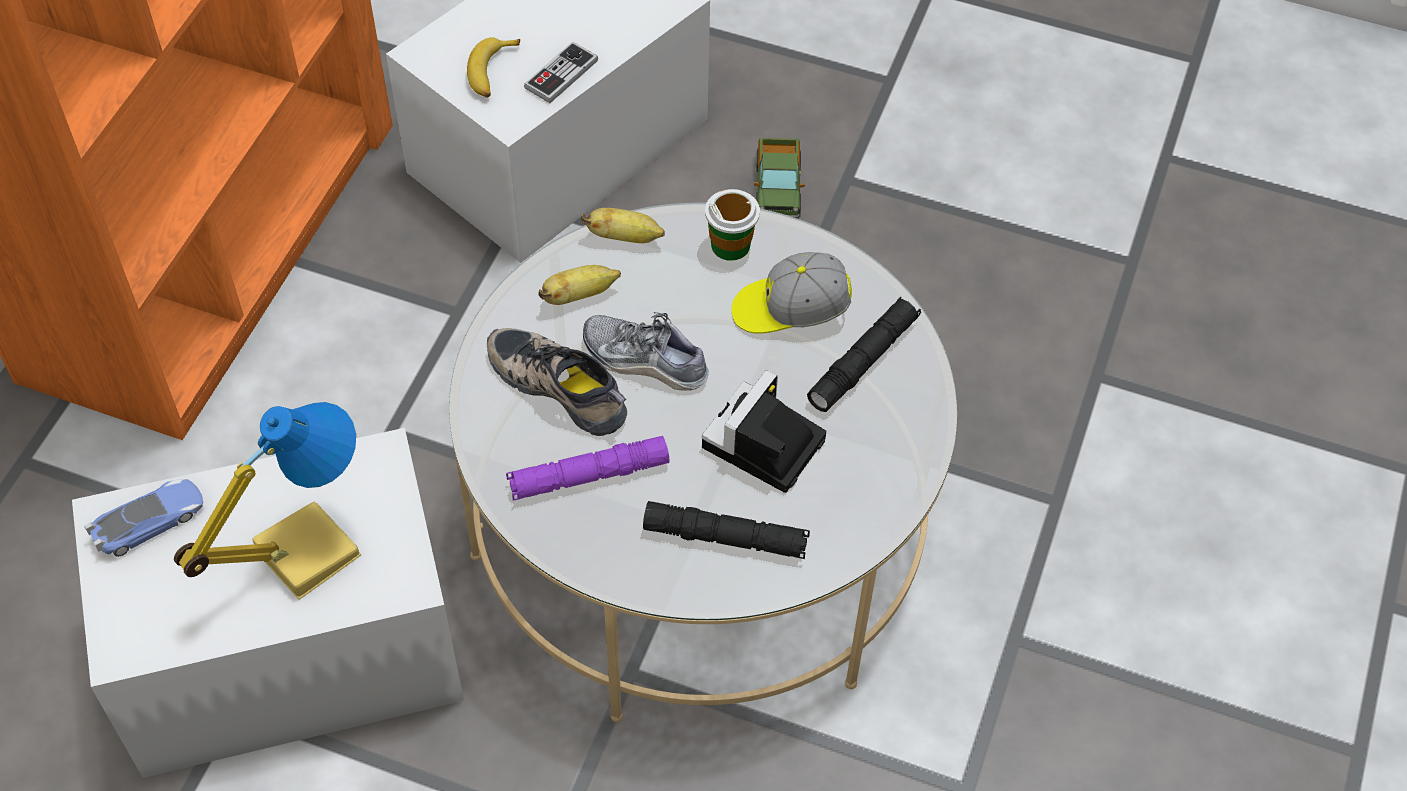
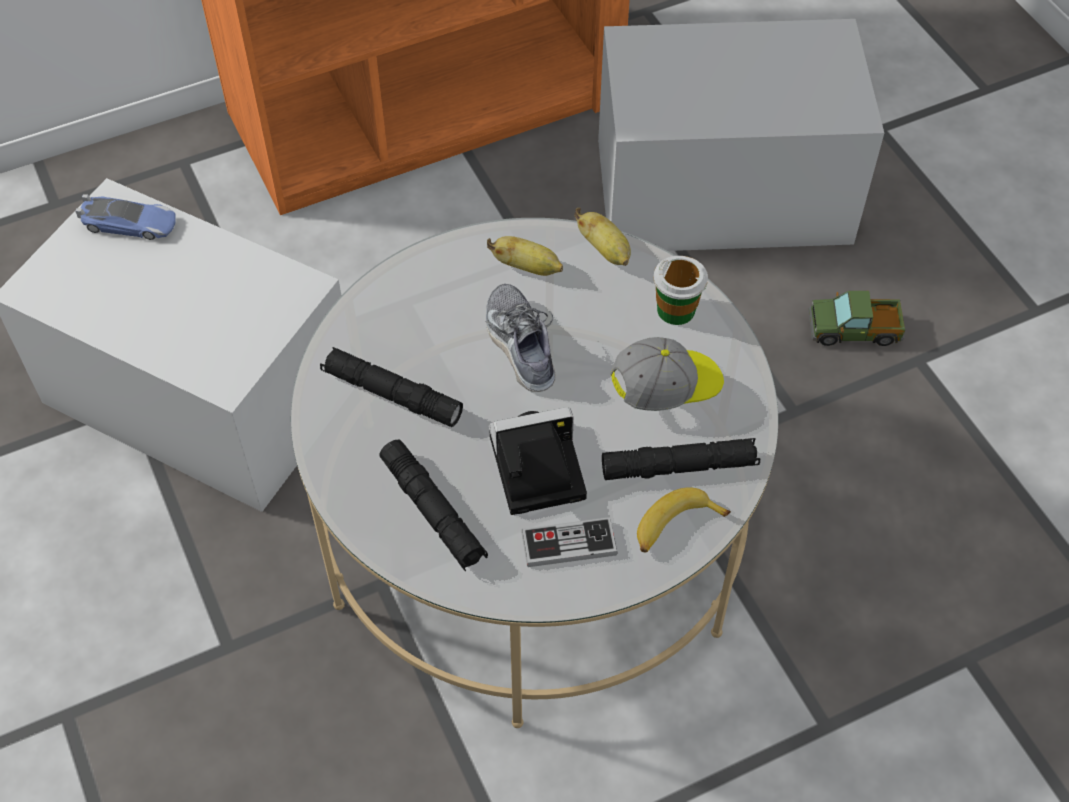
camera: 45 degrees right, 0 degrees up
(304, 551) = (191, 311): table lamp -> none
(492, 73) = (661, 84): banana -> banana (675, 527)
(561, 74) = (709, 116): game controller -> game controller (569, 544)
(561, 385) = (445, 319): shoe -> none
(588, 476) = (392, 394): purple flashlight -> black flashlight
(777, 189) = (854, 330): toy truck -> toy truck turned 45 degrees clockwise
(790, 310) = (667, 388): cap -> cap turned 120 degrees clockwise

